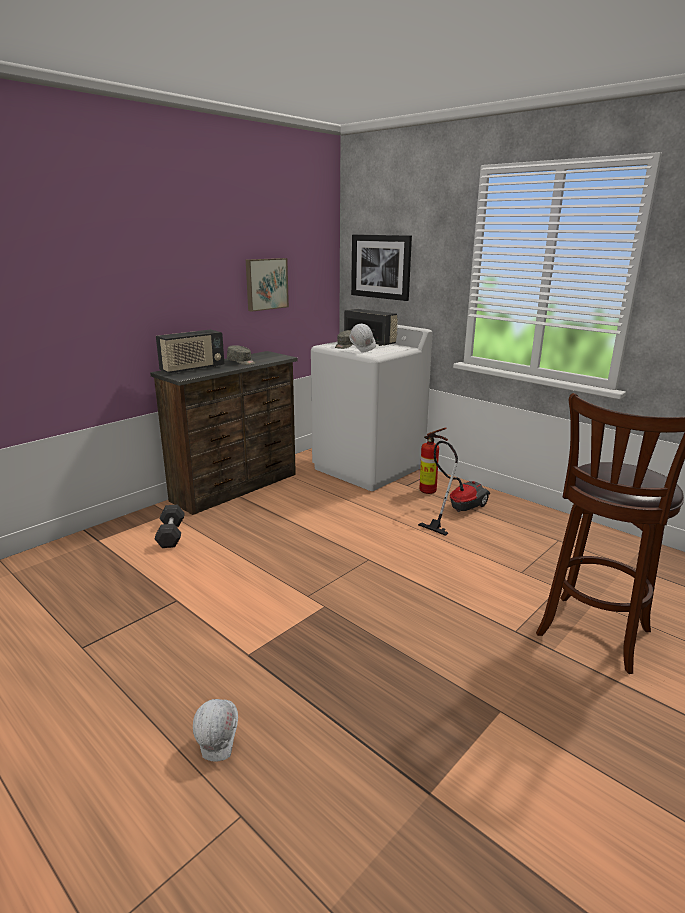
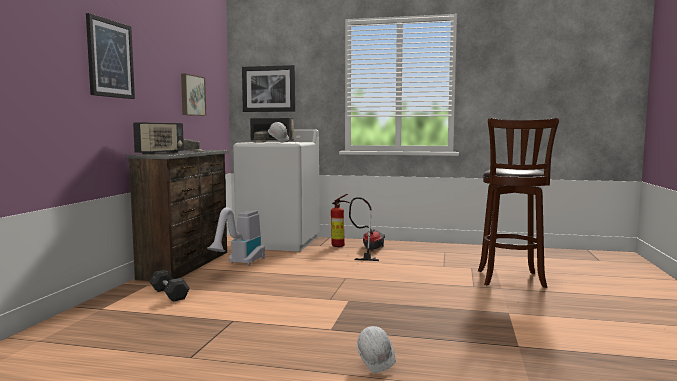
camera: 30 degrees left, 15 degrees down
(120, 264) = (110, 59): none -> picture
(285, 500) = (240, 264): none -> vacuum cleaner

